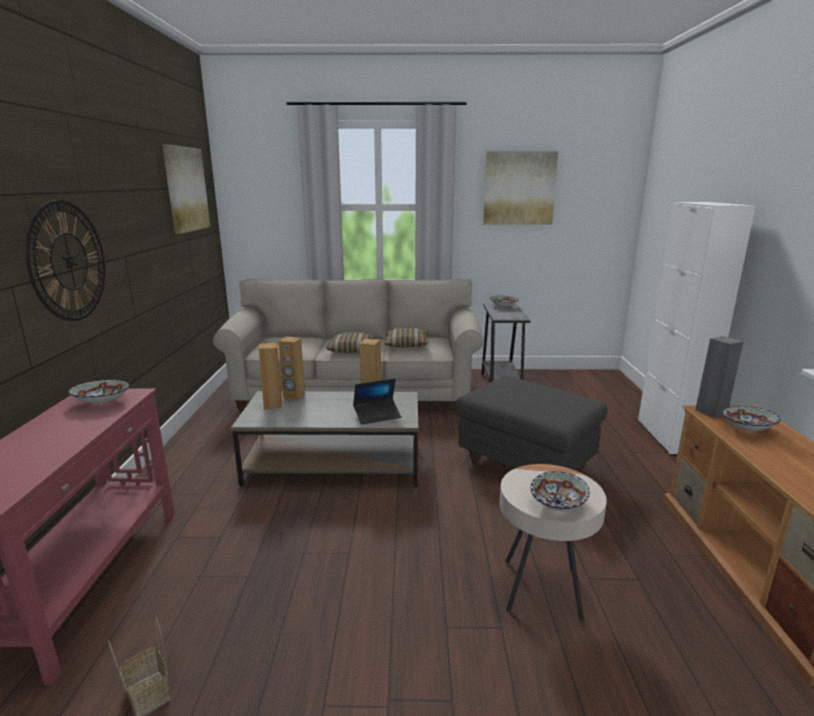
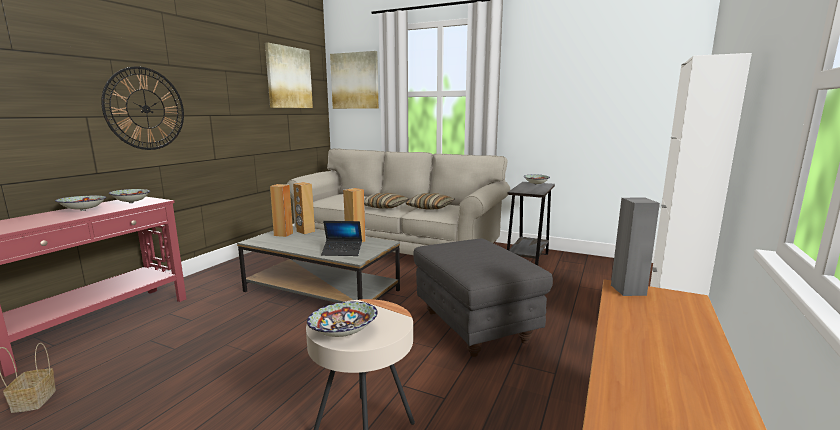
camera: 25 degrees right, 5 degrees down
(519, 188) = (564, 73): picture -> picture (355, 81)
(748, 429) = (649, 313): bowl -> bowl (83, 210)

